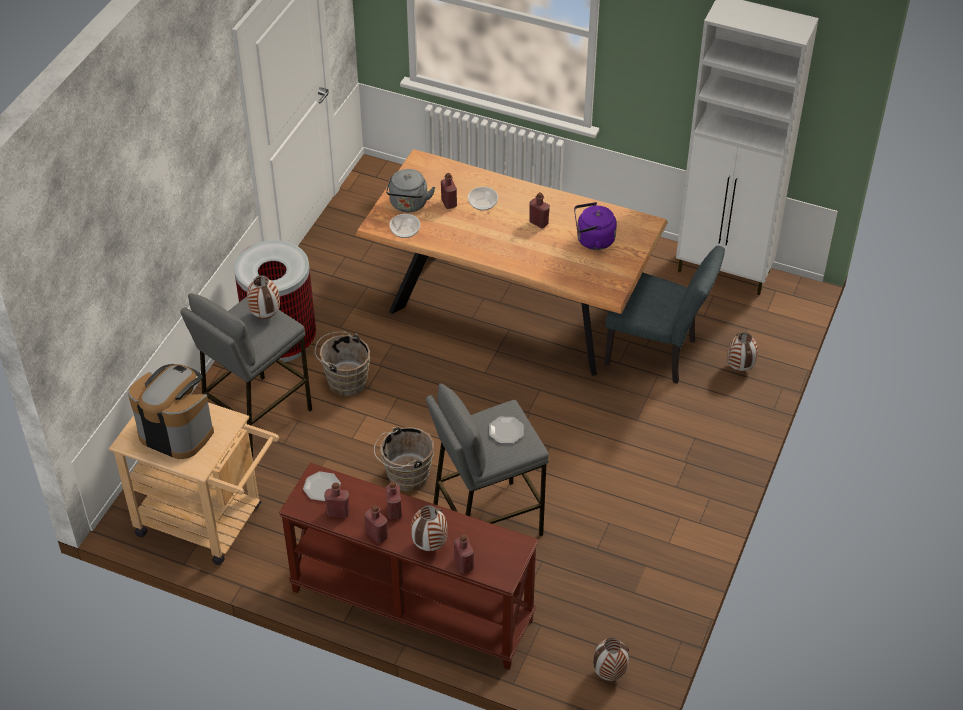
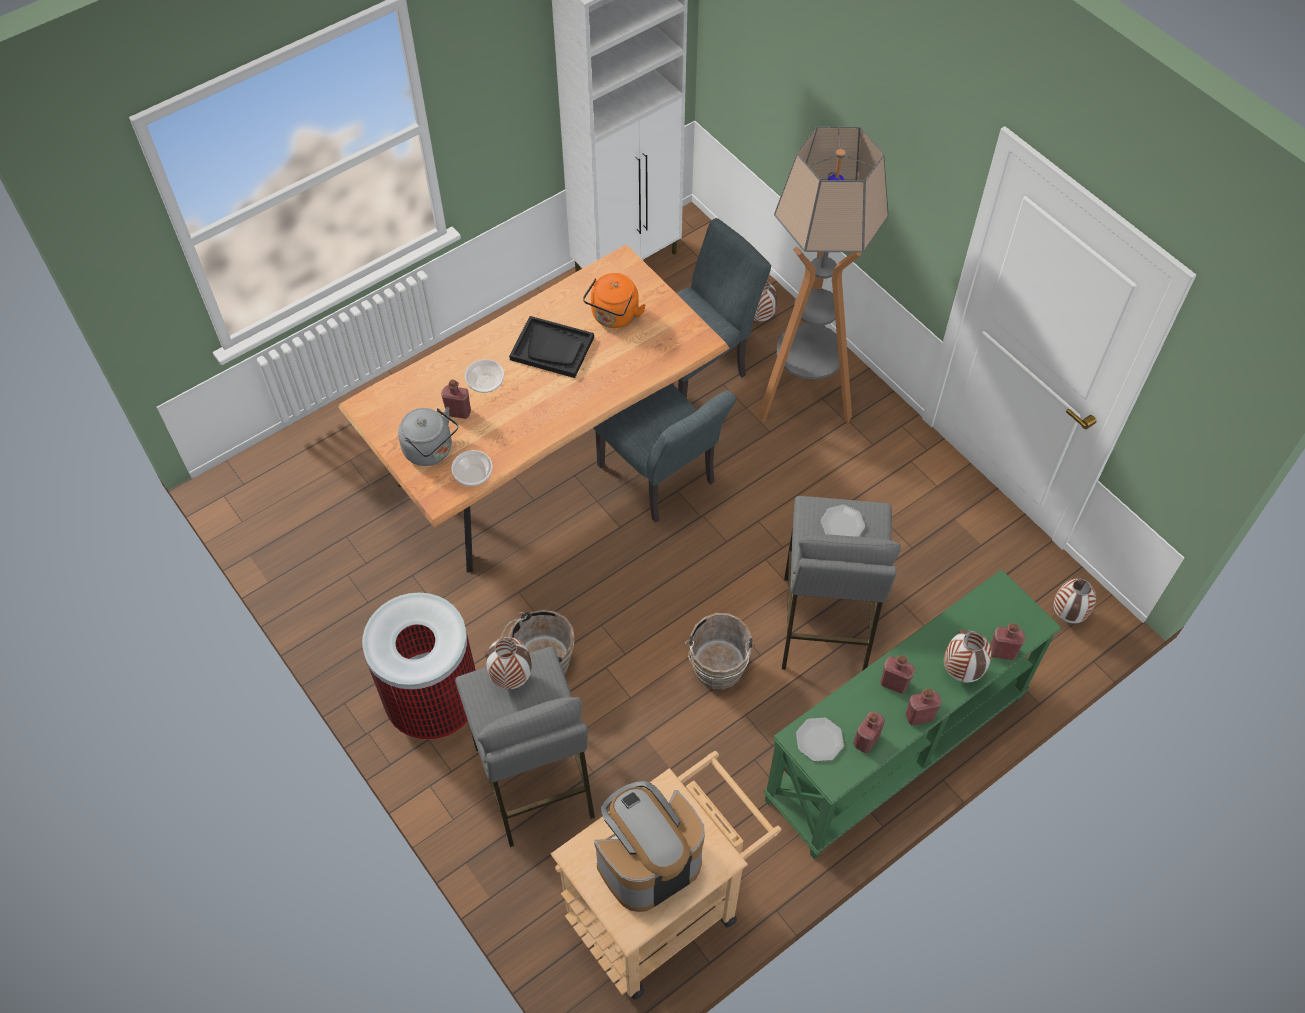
camera: 60 degrees left, 10 degrees up
(410, 606) = (896, 750): brown console table -> green console table
(538, 223) = (552, 348): red bottle -> black tray
(542, 377) = (662, 479): none -> grey chair
(593, 240) = (614, 317): purple kettle -> orange kettle
(684, 427) = (803, 398): none -> floor lamp

